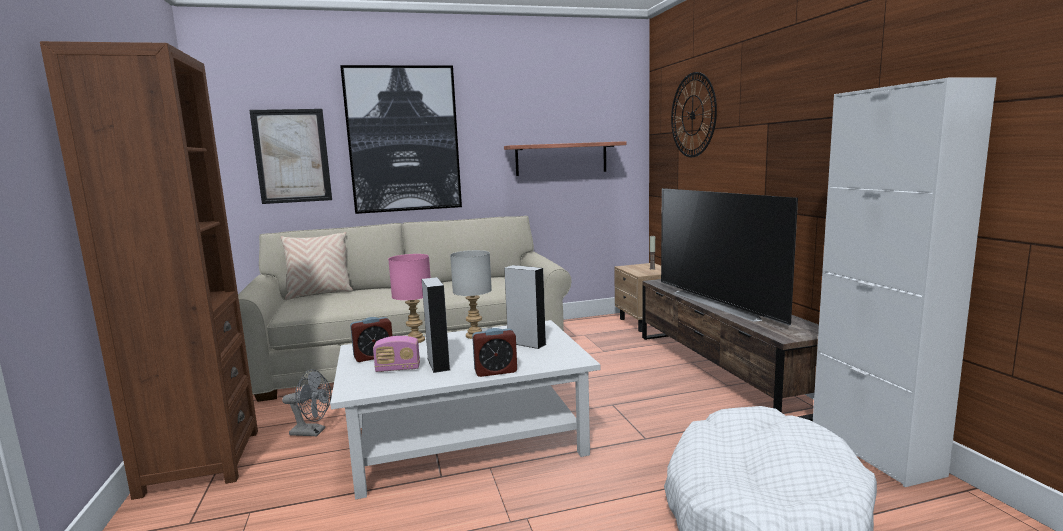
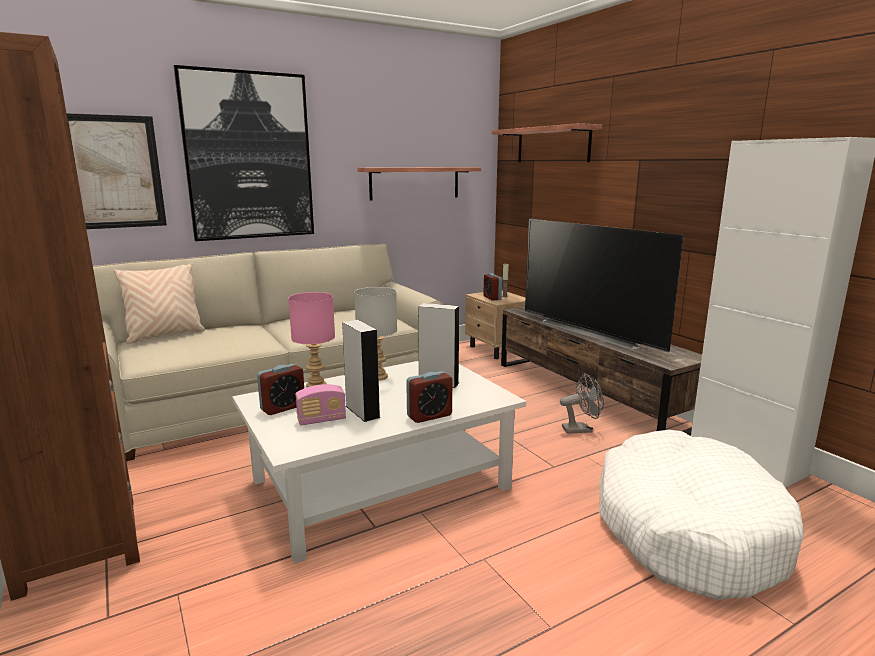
camera: 15 degrees left, 5 degrees up
(313, 432) = (202, 494): grey fan -> grey fan (581, 429)
(638, 270) = (492, 298): none -> alarm clock
(692, 115) = (552, 145): wall clock -> shelf

